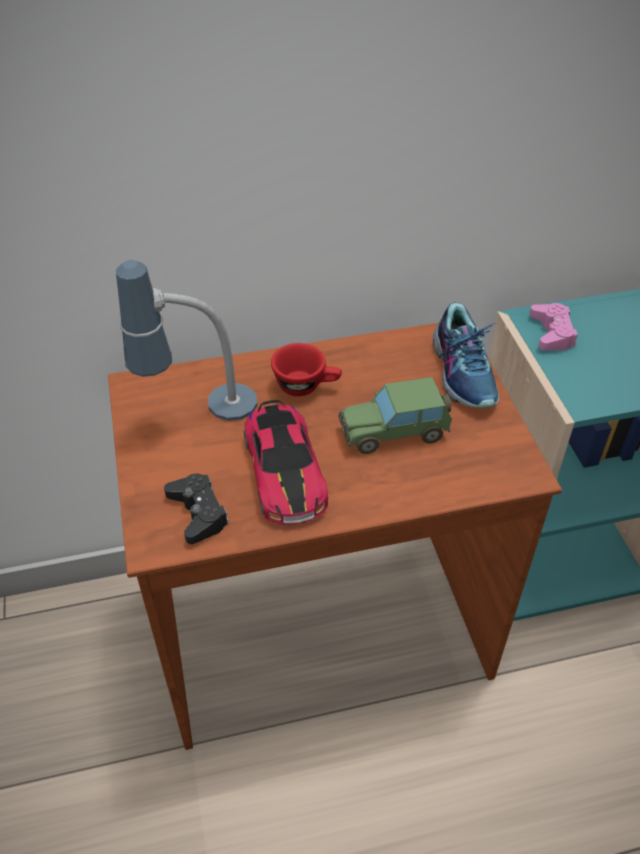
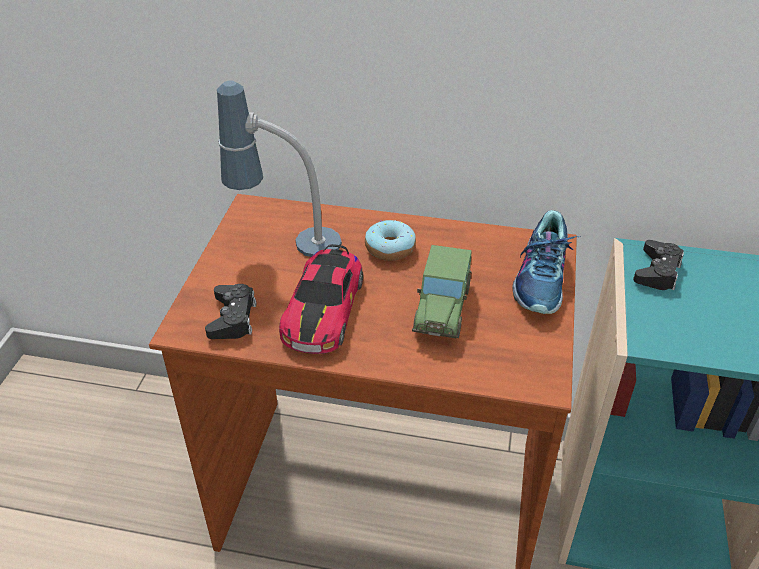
camera: 25 degrees right, 5 degrees down
(306, 385) = (390, 248): red cup -> donut
(395, 432) = (442, 308): toy car -> toy car turned 90 degrees counterclockwise
(552, 333) = (657, 271): pink game controller -> black game controller

